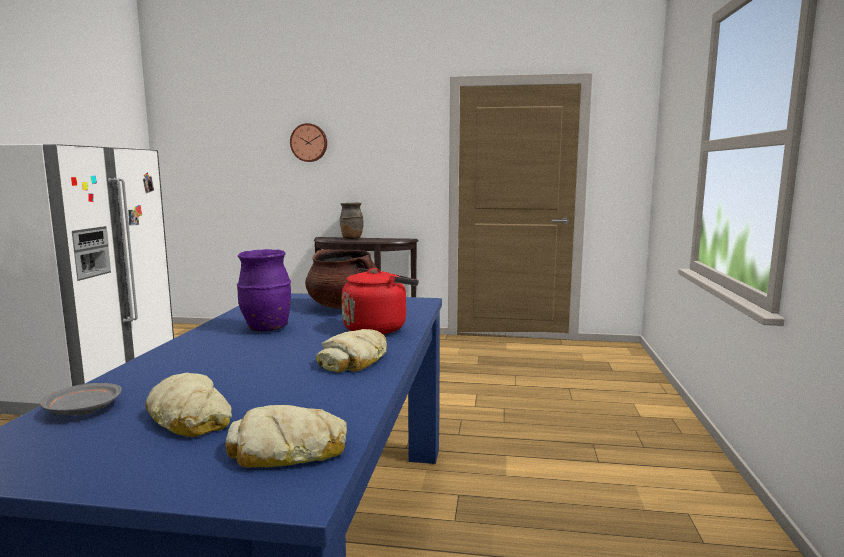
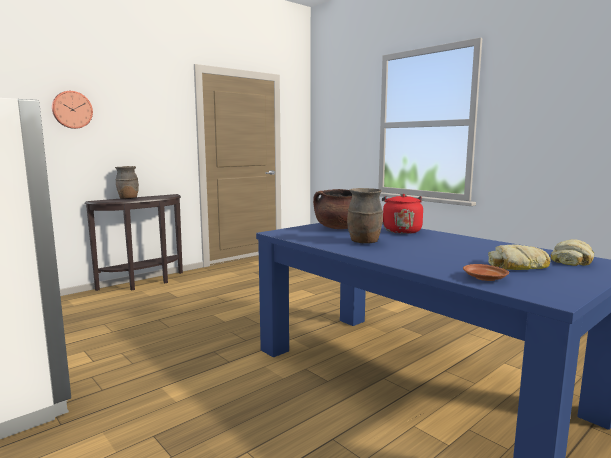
camera: 50 degrees left, 0 degrees up
(82, 410) = (485, 279): grey plate -> brown plate
(266, 328) = (364, 242): purple vase -> brown vase
(355, 360) = (456, 240): bread -> none

